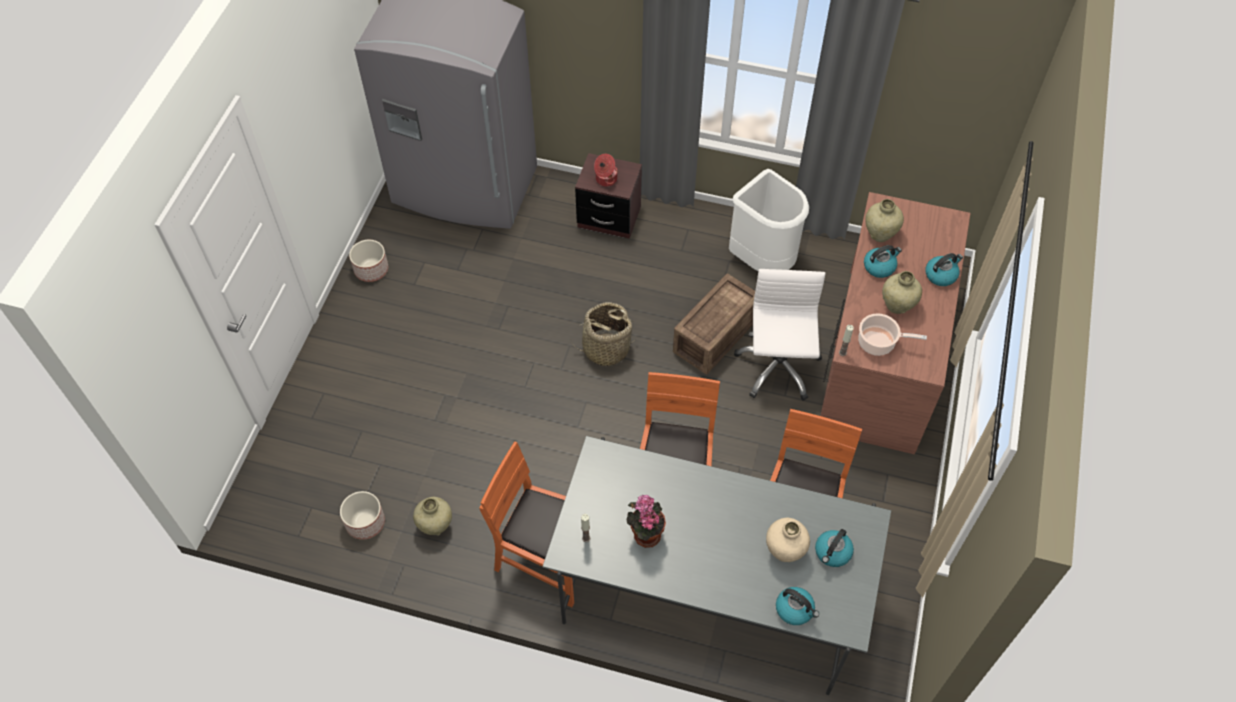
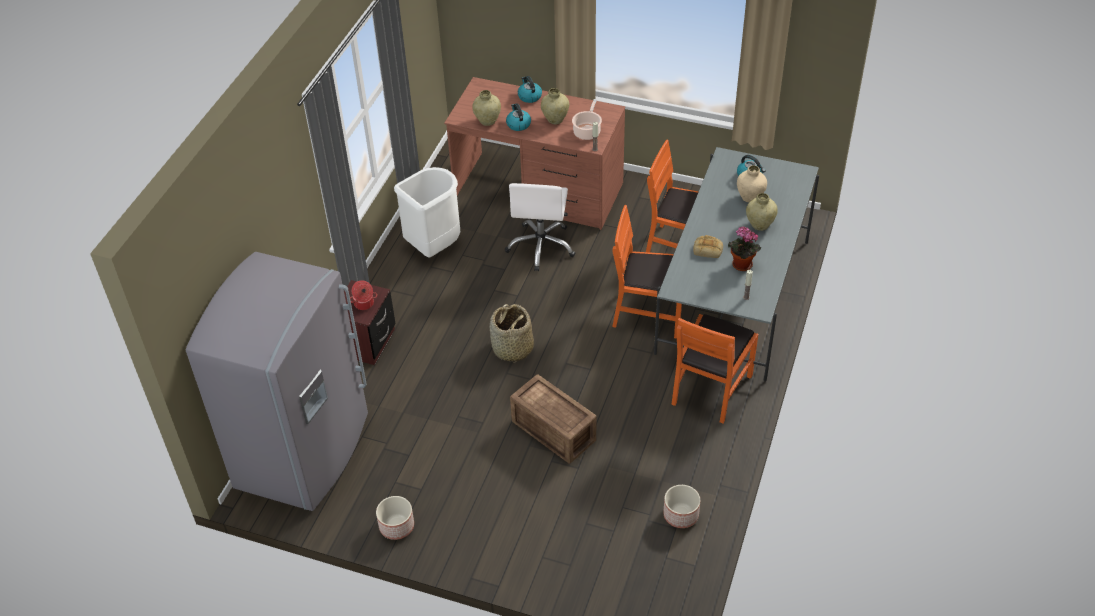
camera: 85 degrees left, 10 degrees down
(435, 526) = (683, 463): beige vase -> beige vase (759, 225)
(674, 495) = (708, 249): none -> bread
(713, 336) = (507, 281): crate -> crate (553, 432)
(777, 367) = (541, 246): white office chair -> white office chair turned 90 degrees counterclockwise
(795, 609) = (793, 196): kettle -> none

